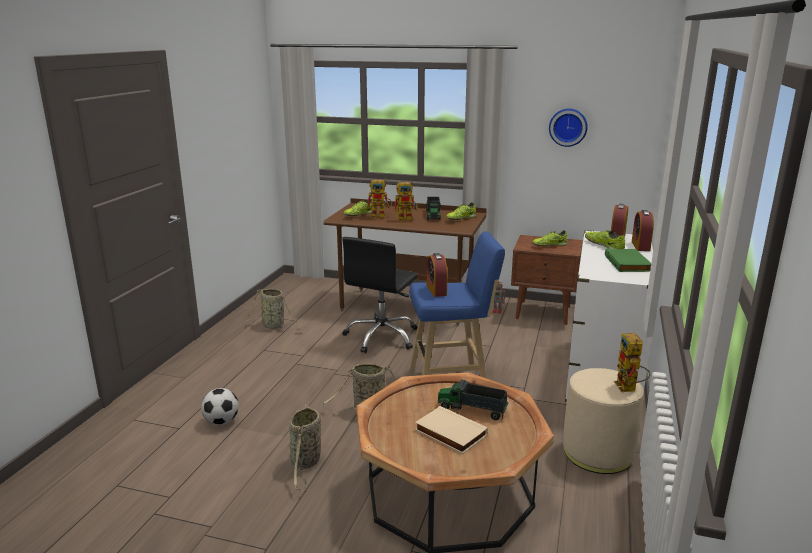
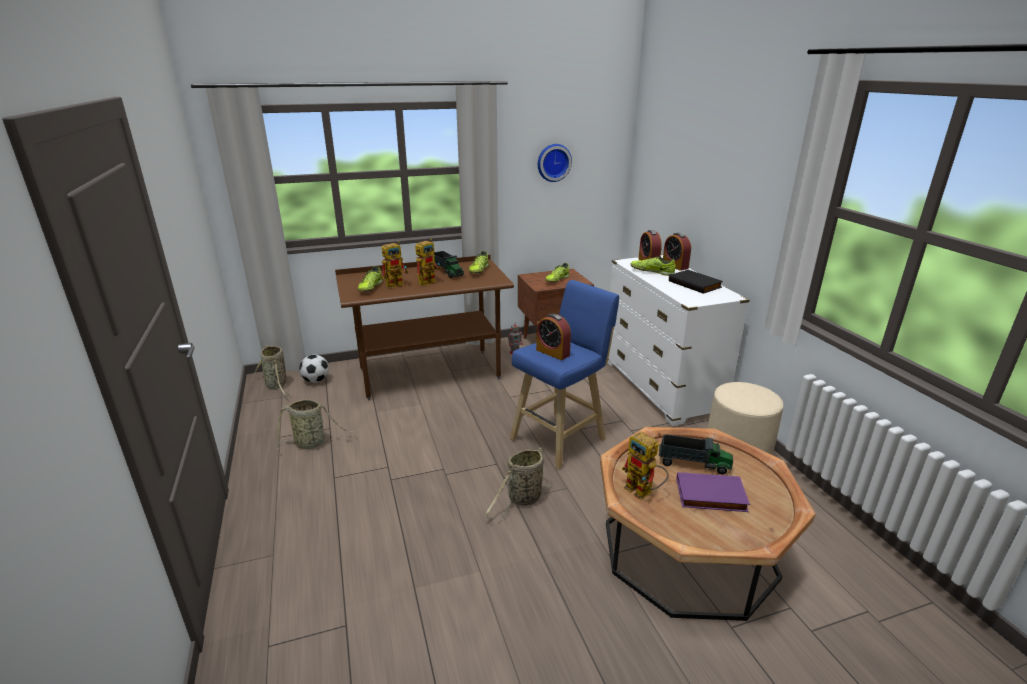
camera: 35 degrees left, 5 degrees up
(222, 421) = (390, 589): football -> football (316, 381)
(305, 463) = (538, 590): basket -> basket (277, 385)
(382, 337) = (444, 415): black office chair -> none
(449, 433) = (710, 496): beige book -> purple book
(472, 410) = (693, 463): toy truck -> toy truck turned 150 degrees counterclockwise
(628, 263) = (695, 284): green book -> black book
(629, 389) = (768, 395): toy robot -> toy robot (643, 492)

